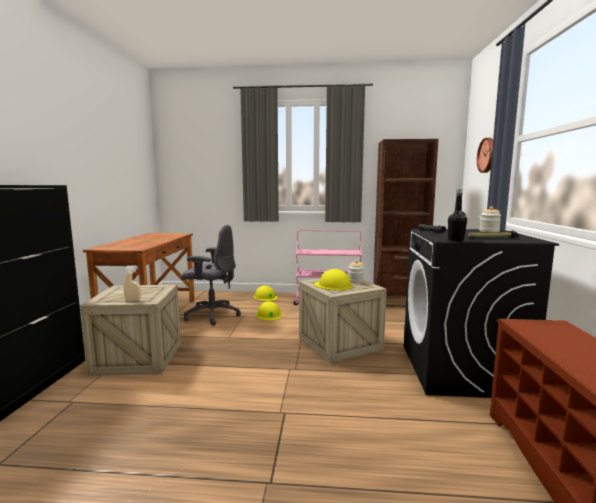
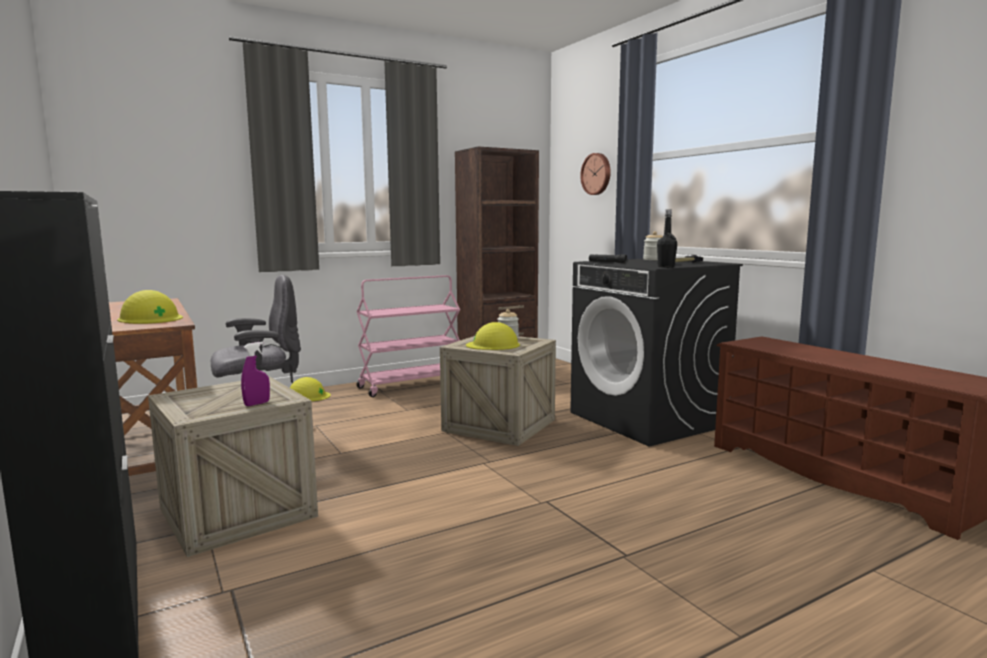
camera: 35 degrees left, 0 degrees up
(133, 300) = (257, 404): beige spray bottle -> purple spray bottle
(269, 315) = (354, 415): yellow hard hat -> yellow hard hat (150, 318)

